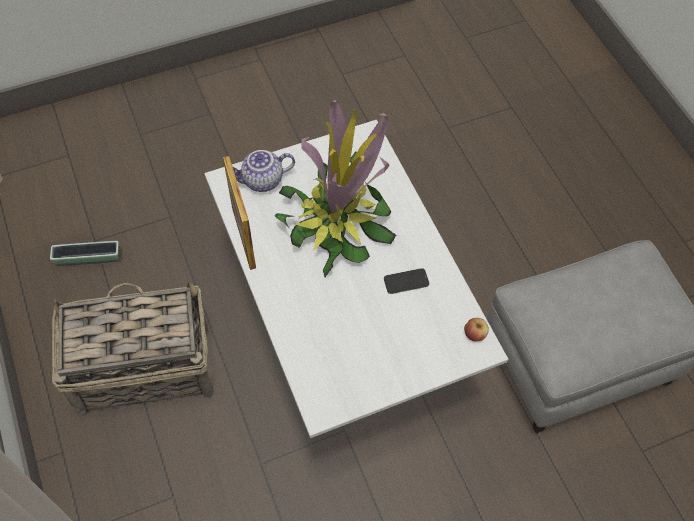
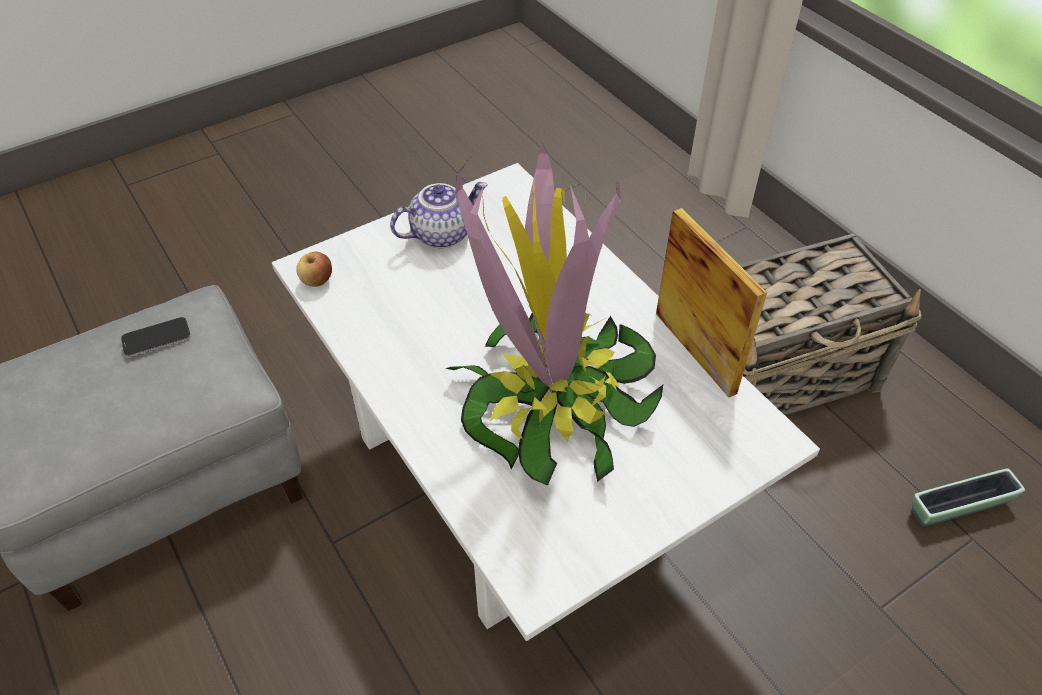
camera: 170 degrees right, 10 degrees down
(262, 181) = (708, 449): teapot -> teapot (441, 233)
(406, 281) = (422, 330): phone -> phone (156, 338)

